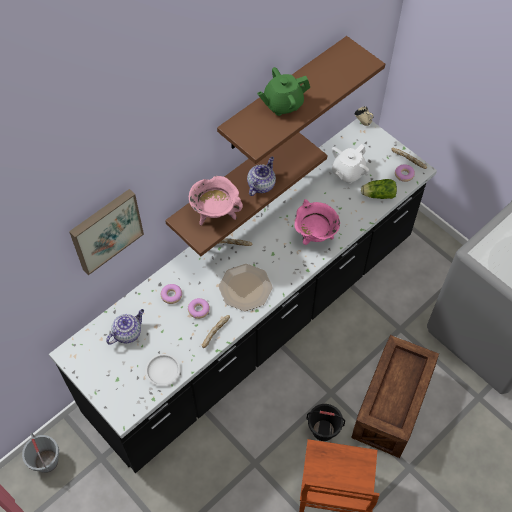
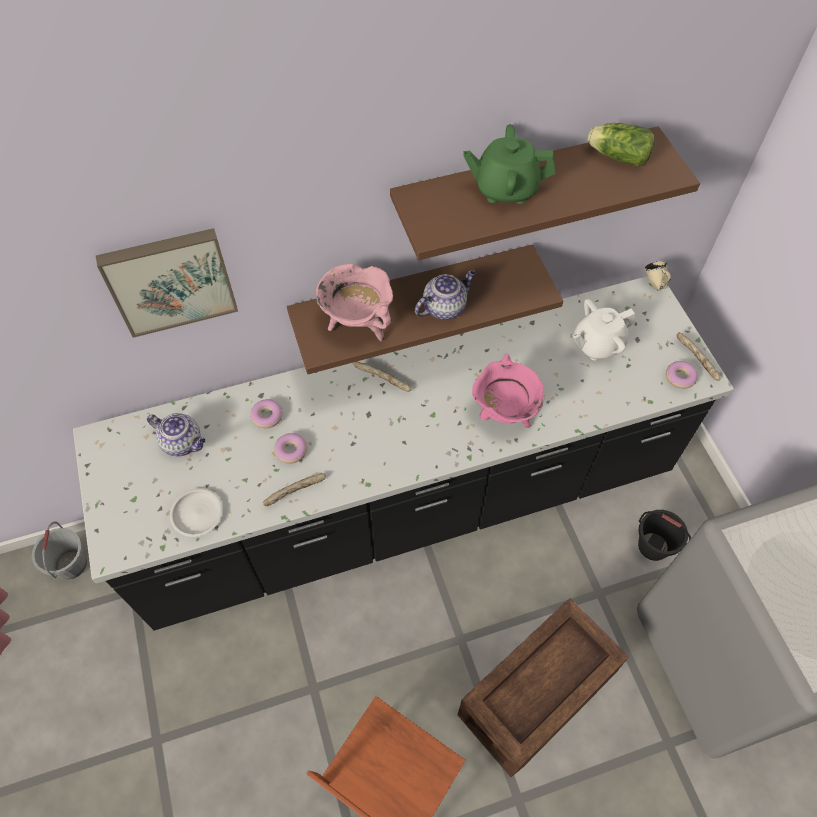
camera: 25 degrees right, 0 degrees up
(128, 333) = (183, 442): teapot -> teapot turned 45 degrees clockwise
(245, 288) = (369, 446): plate -> none
(323, 430) = (425, 686): black bucket -> black bucket (653, 546)
(377, 195) = (625, 390): lettuce -> lettuce (616, 156)

